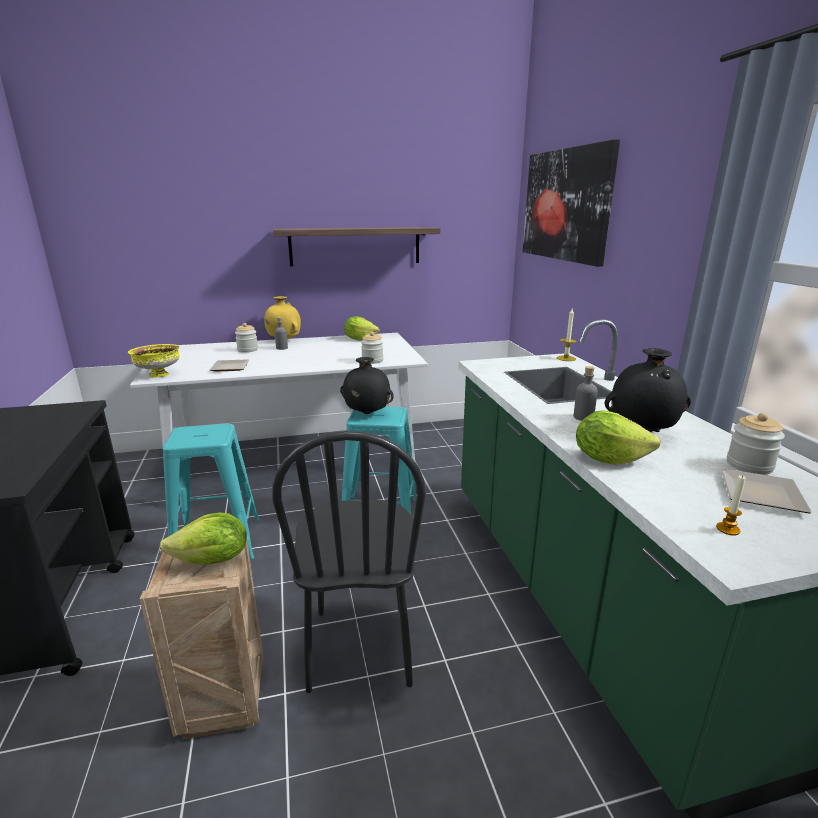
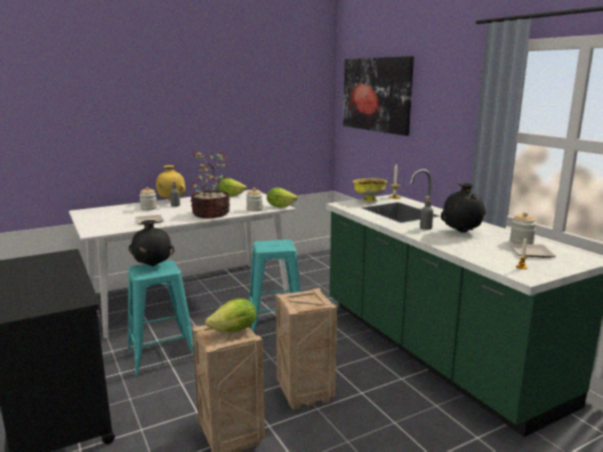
camera: 15 degrees left, 5 degrees down
(158, 375) = (96, 230): yellow bowl -> yellow bowl (369, 200)
(311, 363) = (210, 214): none -> potted plant
(355, 246) = (222, 125): shelf -> none
(360, 647) = (304, 395): black chair -> crate
(366, 414) = (266, 245): black vase -> black vase (152, 266)
(608, 459) = (451, 245): lettuce -> lettuce (280, 206)

